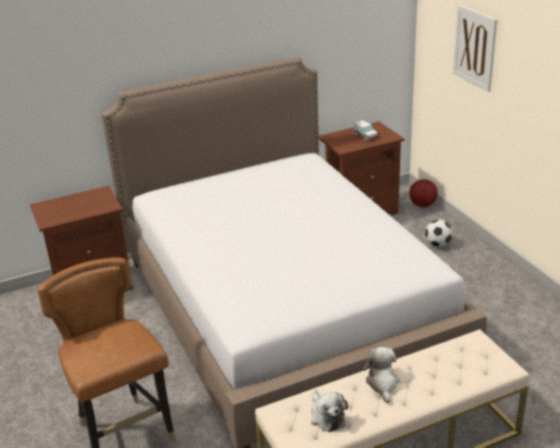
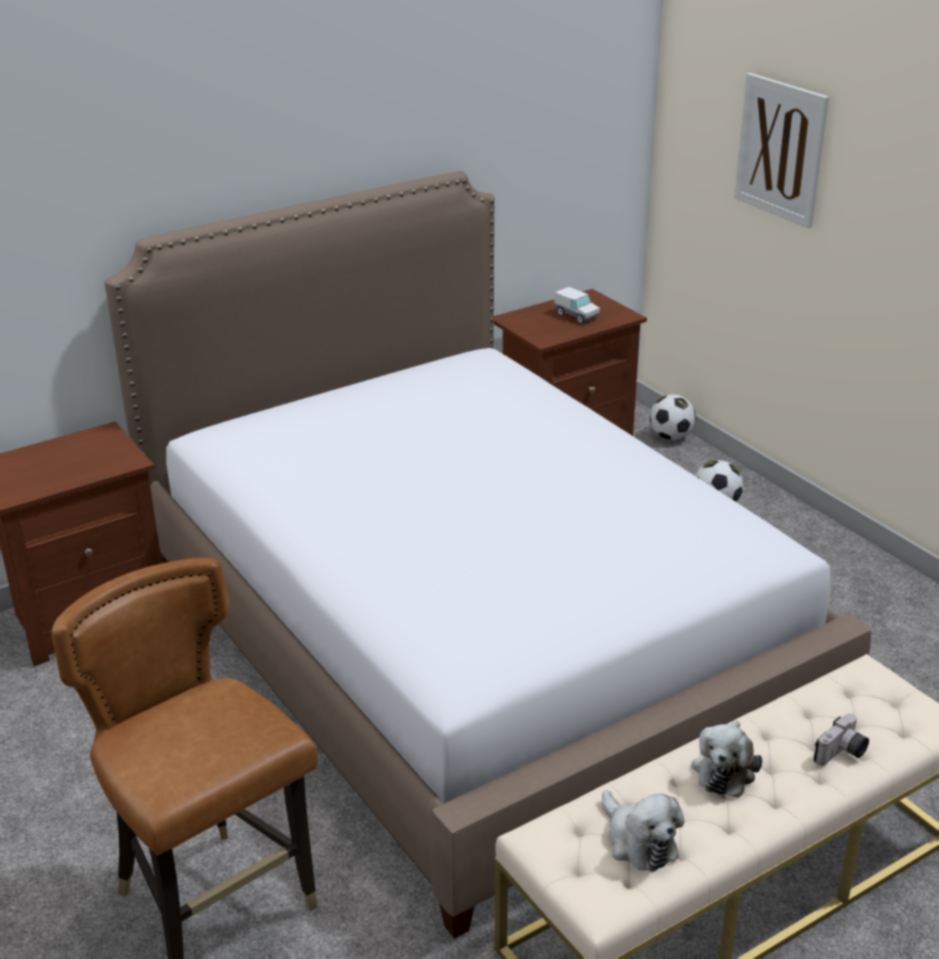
camera: 10 degrees left, 0 degrees up
(382, 383) = (724, 769): plush toy -> plush toy turned 150 degrees counterclockwise
(422, 205) = (671, 436): basketball -> football
(448, 380) = (842, 754): none -> camera

